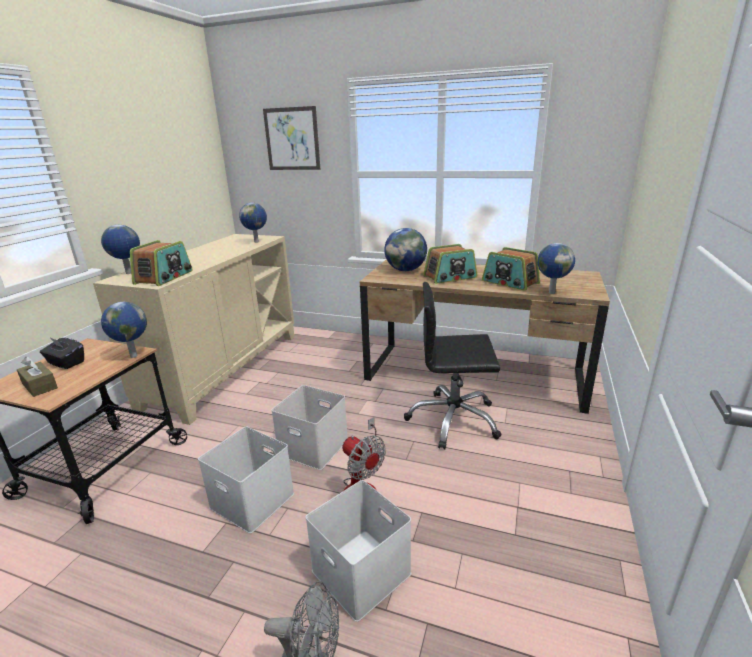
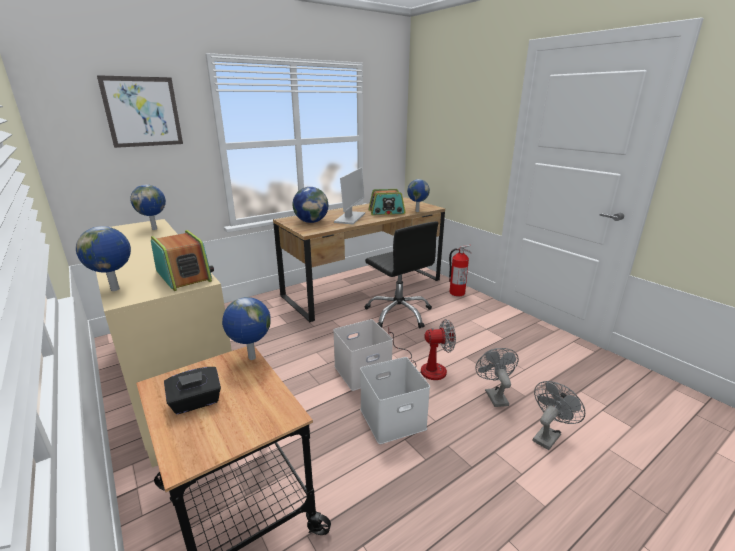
camera: 55 degrees left, 0 degrees up
(40, 386) = (237, 424): brown tissue box -> none
(358, 572) = (494, 395): white storage box -> grey fan
(450, 277) = (350, 218): radio -> monitor
(453, 420) = (399, 313): black office chair -> black office chair turned 75 degrees counterclockwise
(577, 441) = (456, 293): none -> fire extinguisher

